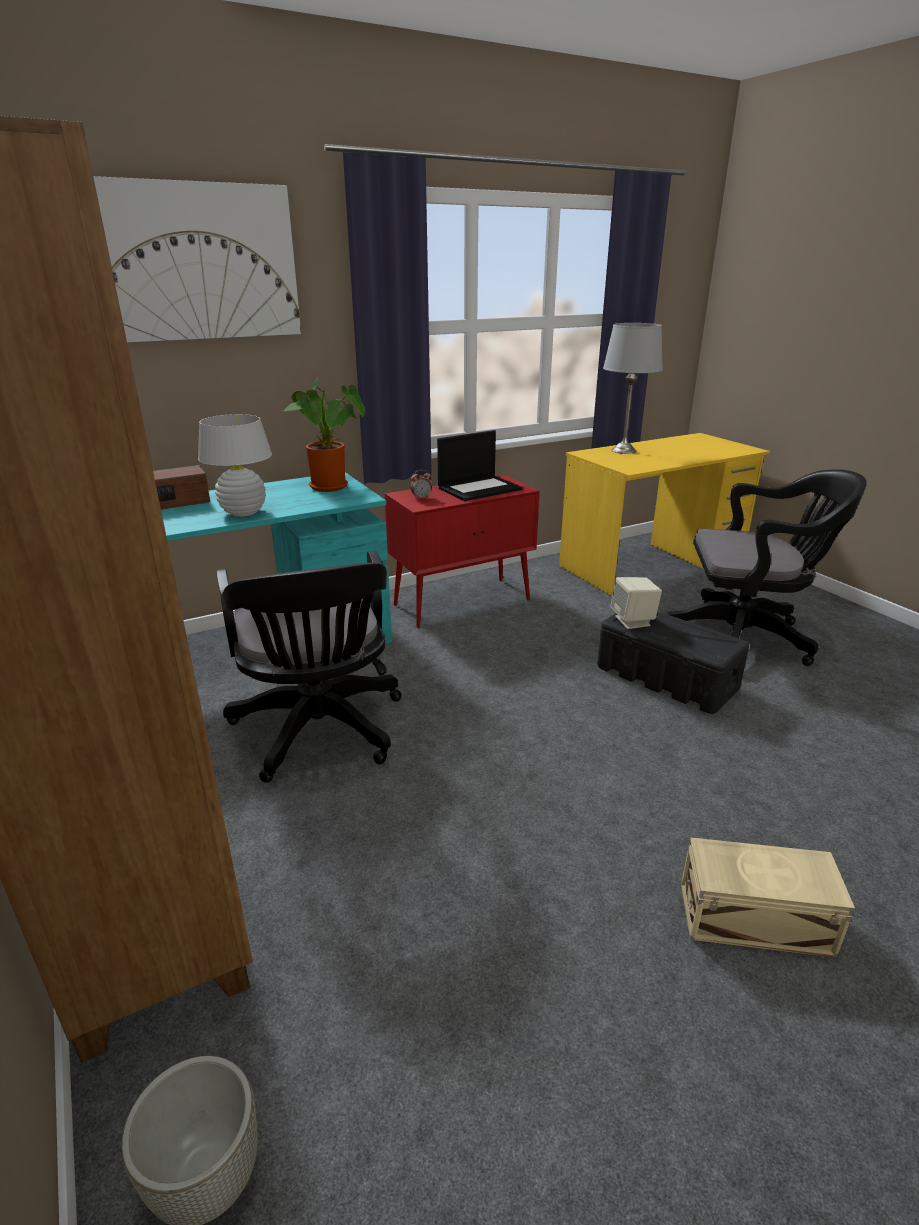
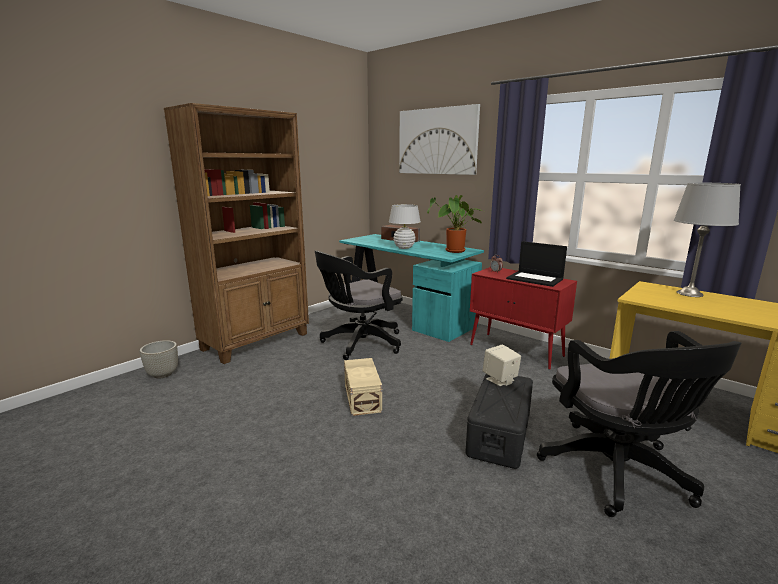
camera: 70 degrees right, 10 degrees down
(751, 917) = (269, 475): beige storage box -> beige storage box (363, 397)

